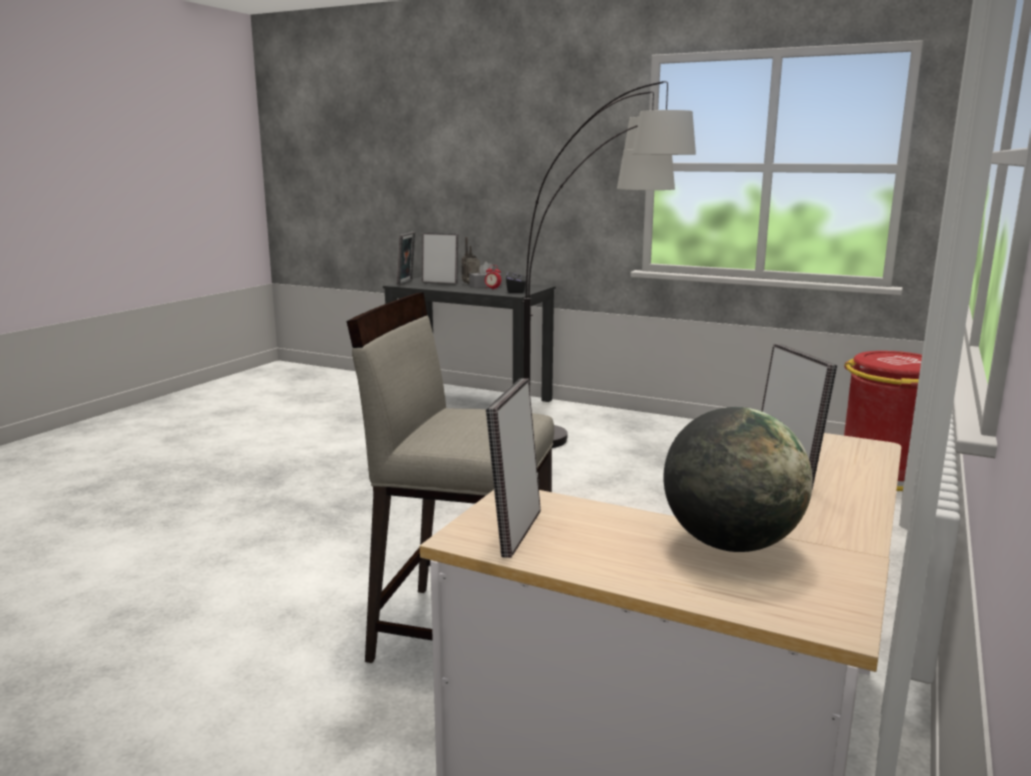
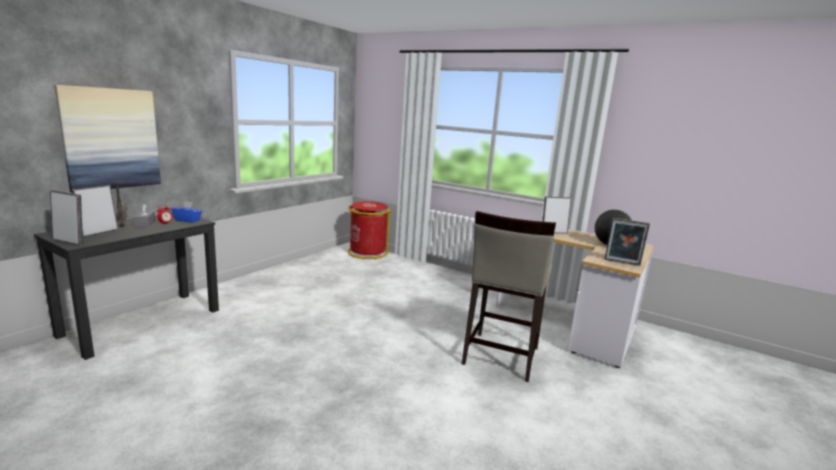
camera: 85 degrees left, 0 degrees up
(494, 187) = (111, 139): none -> picture
(516, 291) = (187, 220): black tissue box -> blue tissue box
(608, 441) = (285, 292): floor lamp -> none

